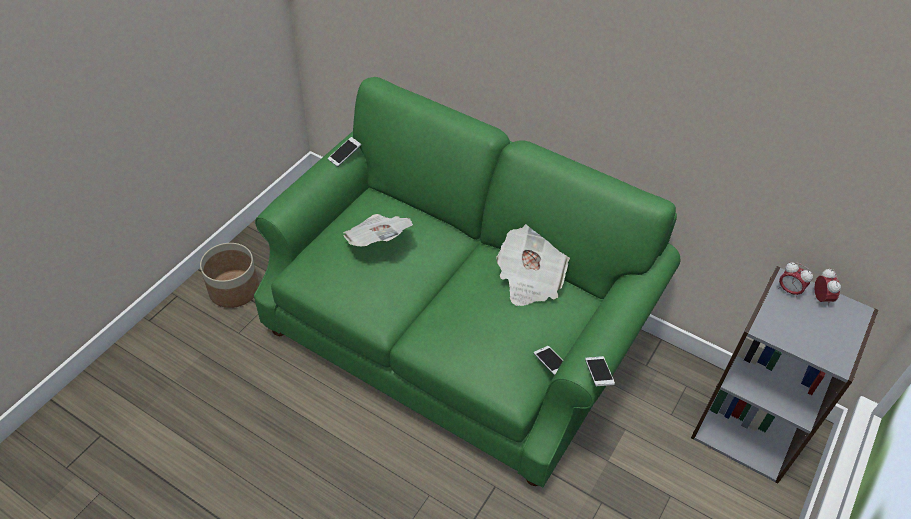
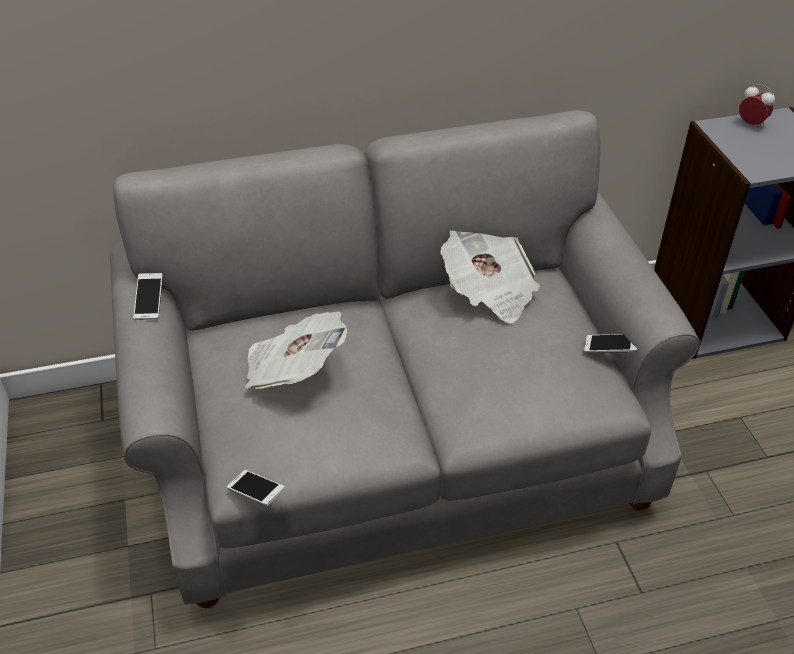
camera: 45 degrees left, 5 degrees down
(234, 289) = (81, 606): planter -> none
(454, 334) = (397, 441): green sofa -> grey sofa
(598, 374) = (685, 312): phone -> phone (256, 493)
(789, 290) = (725, 133): alarm clock -> none

